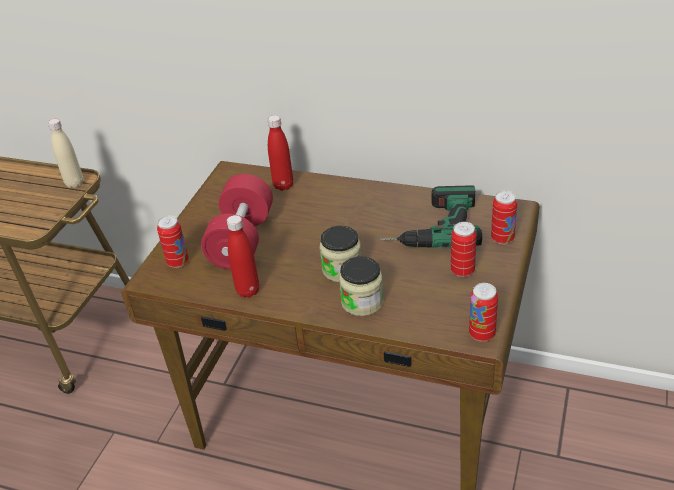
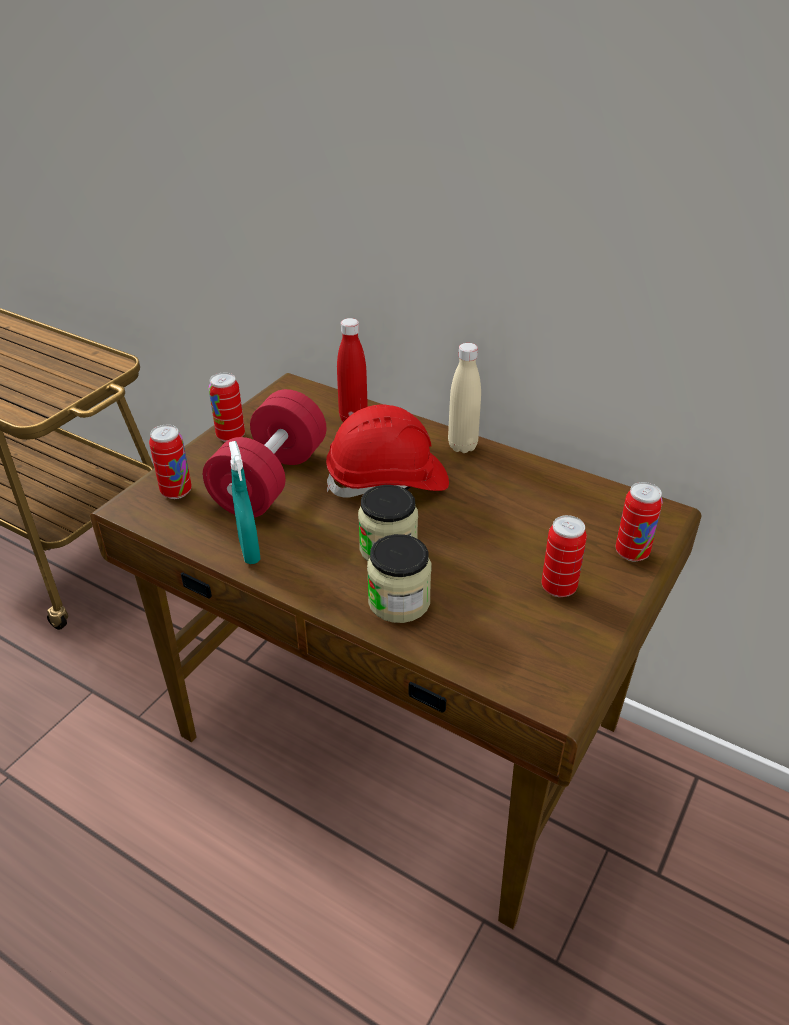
camera: 10 degrees right, 0 degrees up
(75, 183) = (105, 368): beige bottle -> beige bottle (462, 446)
(248, 291) = (249, 551): red bottle -> turquoise spray bottle
(325, 225) = (388, 481): none -> red hard hat
(429, 226) = (531, 513): power drill -> none
(482, 334) = (557, 691): can -> can (231, 436)

